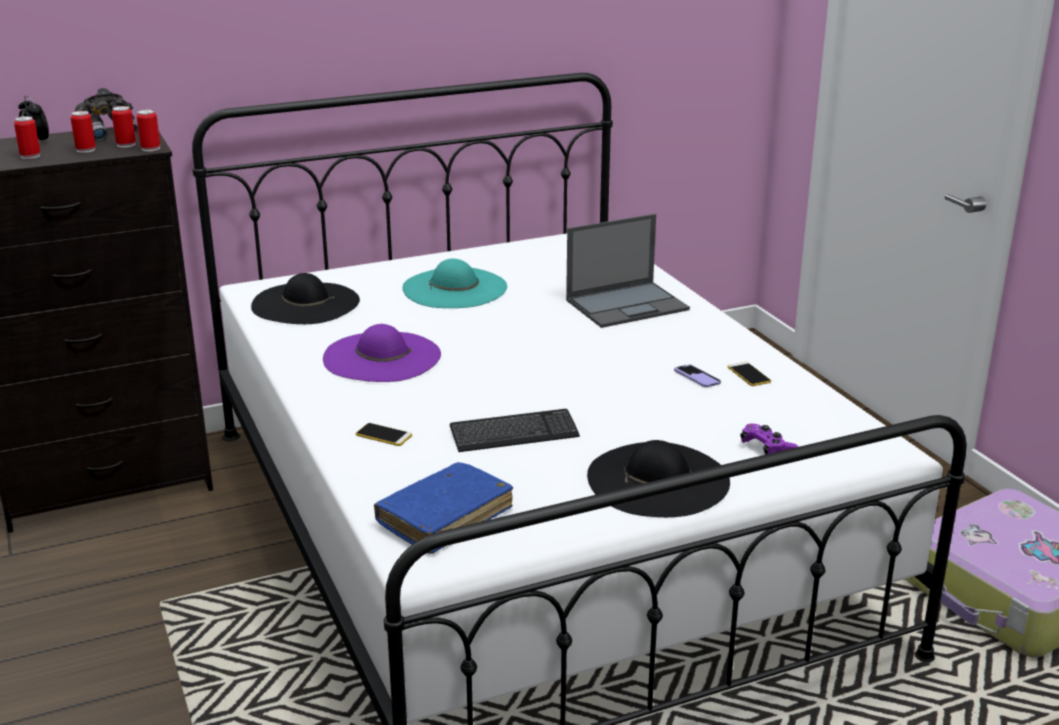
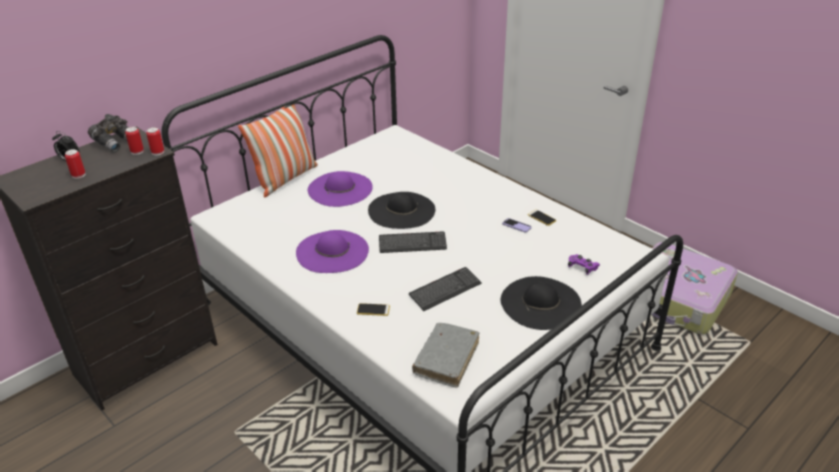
camera: 20 degrees left, 10 degrees up
(86, 150) = (113, 161): can -> none
(305, 303) = (256, 220): black hat -> black hat (401, 210)
(385, 264) = (285, 179): none -> pillow
(445, 517) = (446, 359): blue book -> grey book
(455, 288) = (340, 189): turquoise hat -> purple hat
(510, 369) = (412, 244): none -> keyboard
(628, 305) = (447, 181): laptop -> none

